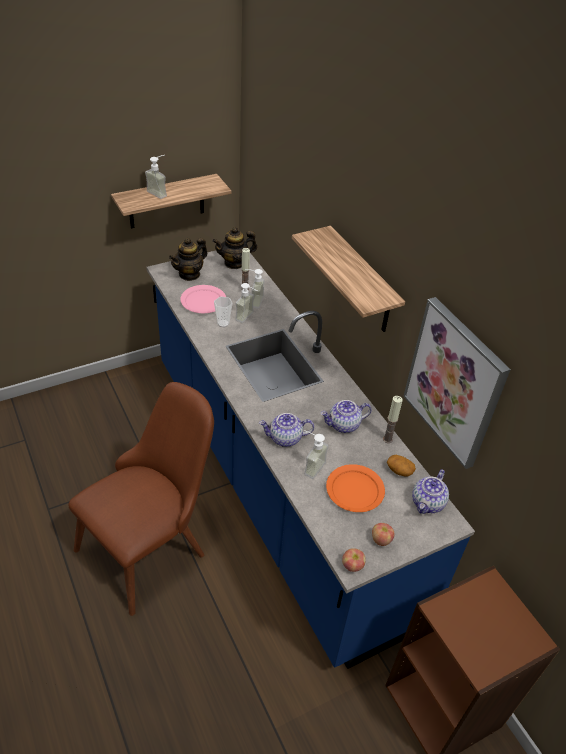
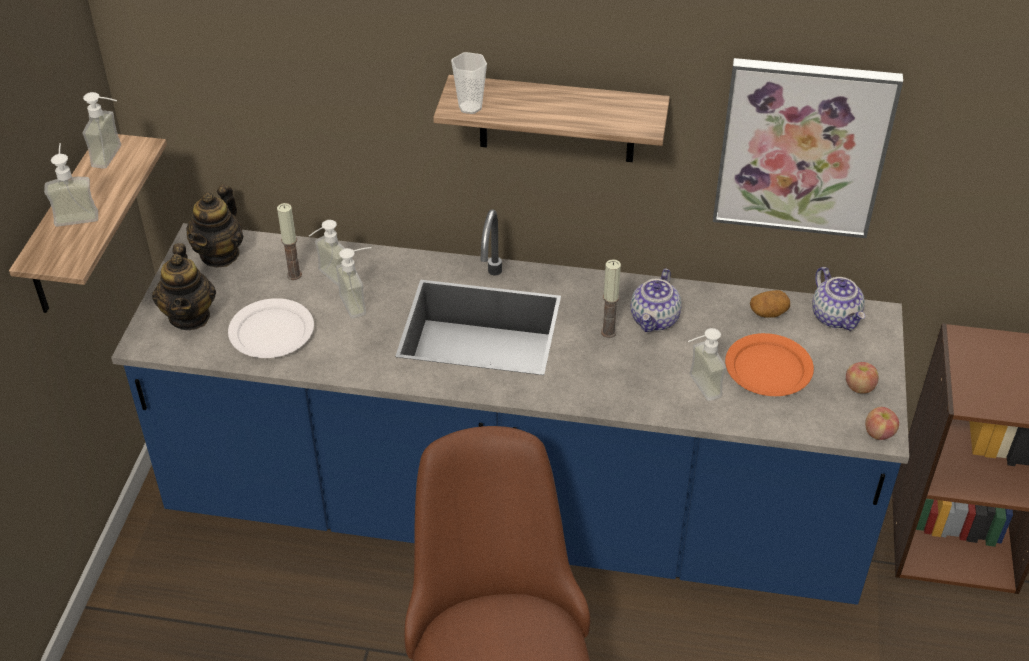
camera: 50 degrees left, 0 degrees up
(203, 301) = (272, 331): pink plate -> white plate
(204, 184) = (115, 157): none -> soap dispenser
(223, 323) = (345, 335): cup -> cup (470, 107)
(285, 438) = (631, 387): teapot -> none
(387, 439) = (711, 294): candle -> candle (608, 332)

